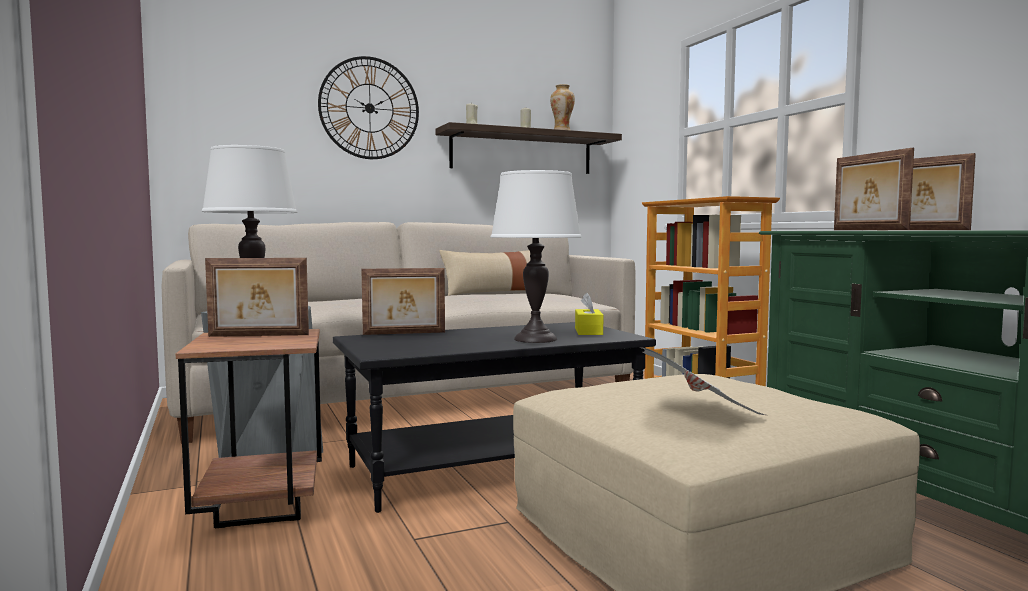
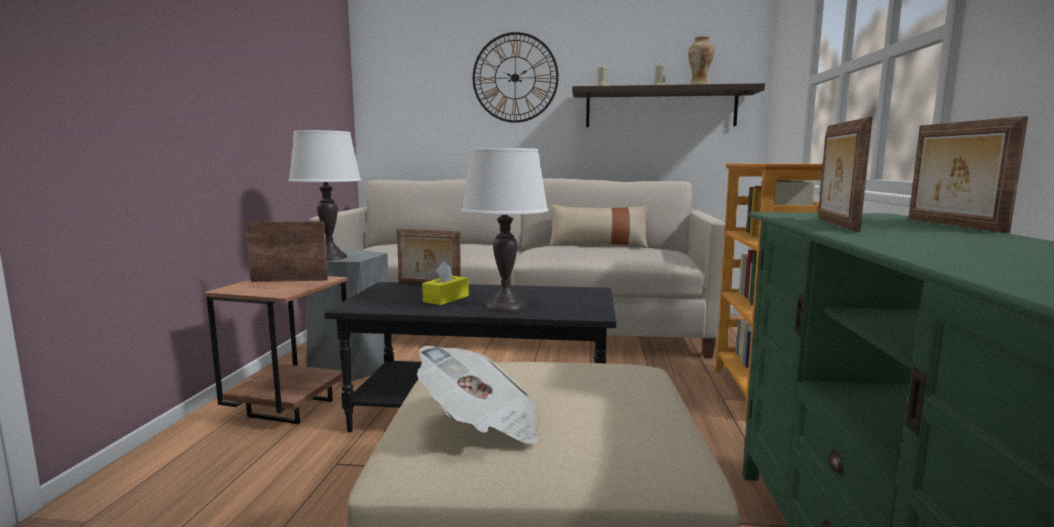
camera: 30 degrees right, 5 degrees up
(258, 336) = (290, 280): picture frame -> picture frame turned 150 degrees clockwise
(588, 331) = (577, 302): yellow tissue box -> yellow tissue box (446, 299)

